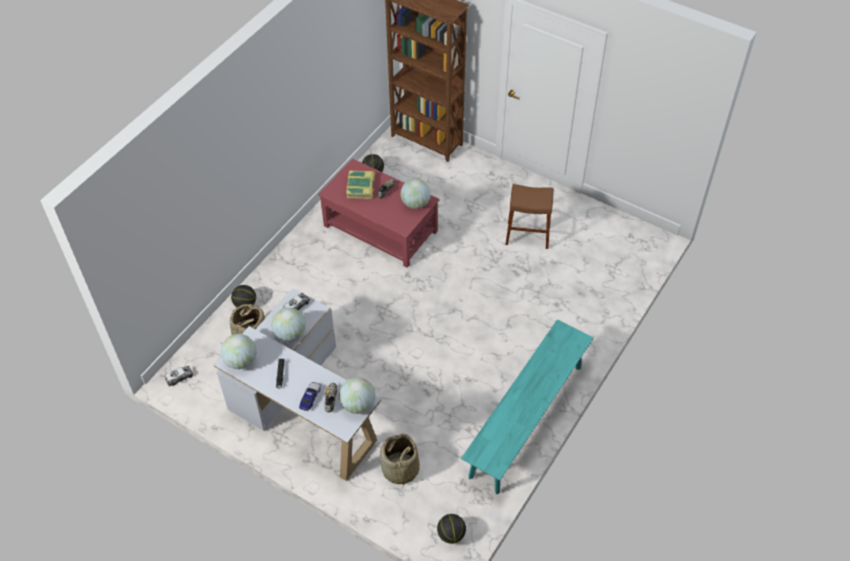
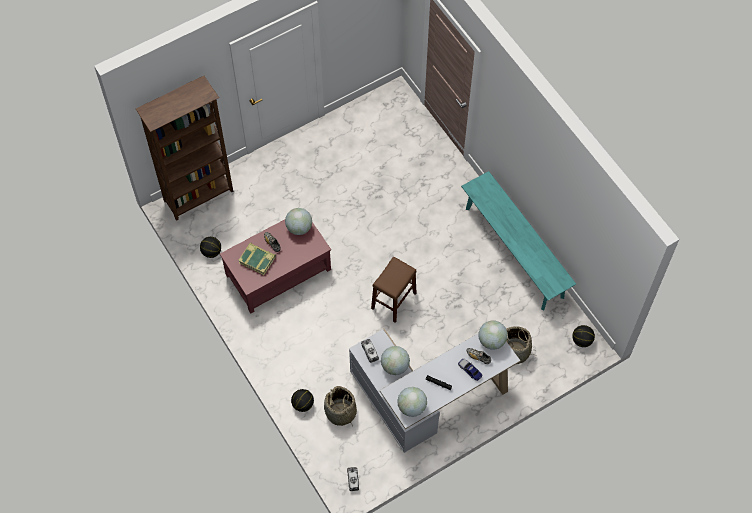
camera: 65 degrees left, 10 degrees up
(527, 235) = (345, 171): brown stool -> brown stool (393, 300)

